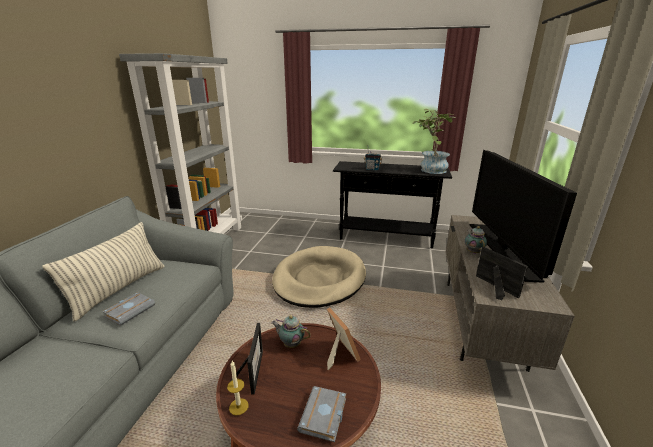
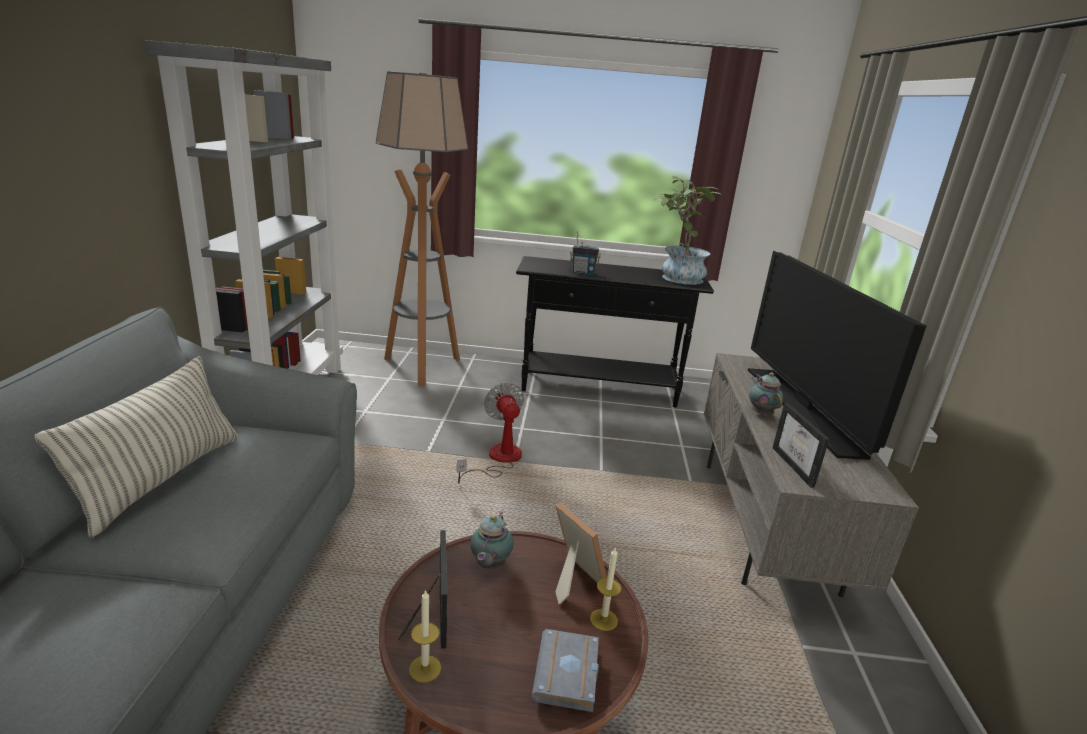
camera: 10 degrees left, 0 degrees up
(130, 310) = (196, 515): grey book -> none
(285, 226) = (422, 367): none -> floor lamp
(291, 344) = (489, 565): teapot -> teapot turned 90 degrees counterclockwise
(319, 279) = (497, 460): beige dog bed -> fan
(354, 381) = (603, 619): none -> candle
(492, 287) = (799, 467): picture frame -> picture frame turned 150 degrees counterclockwise

